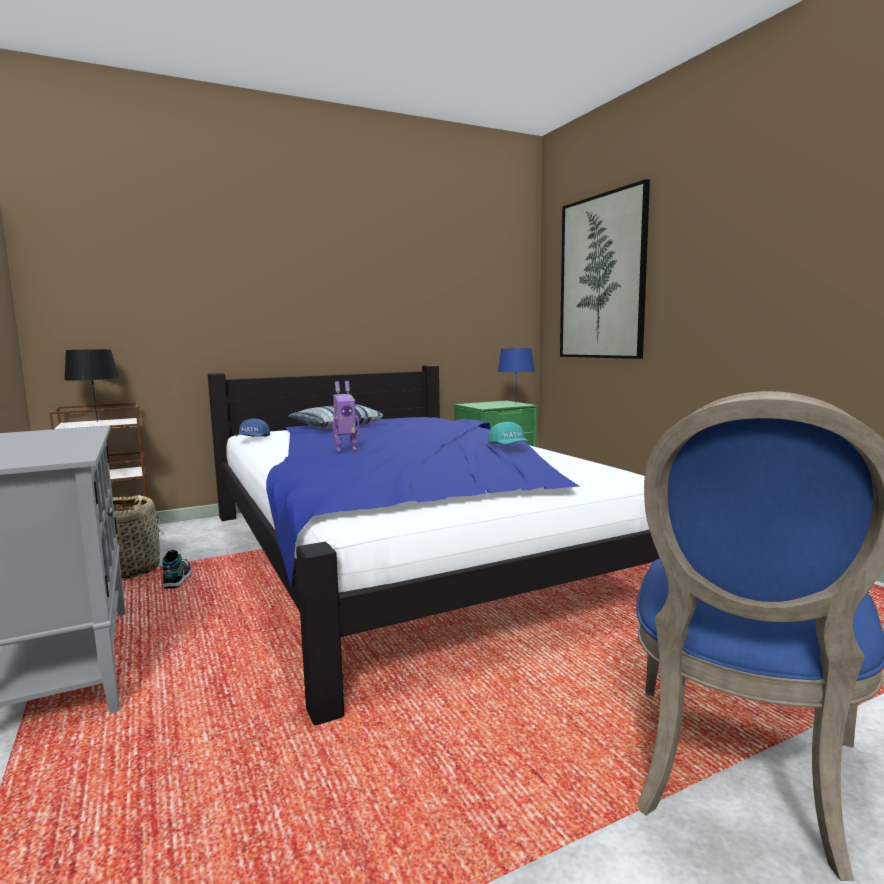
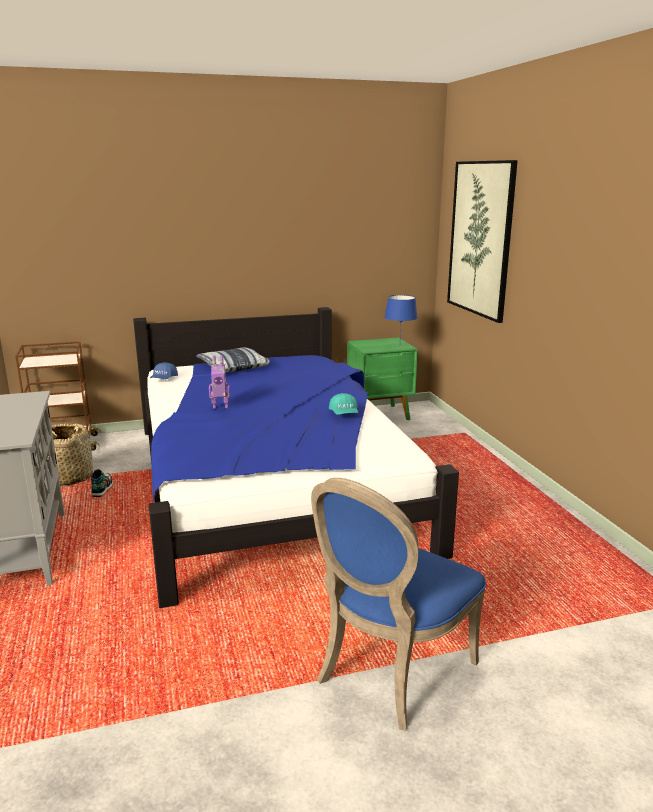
camera: 10 degrees right, 10 degrees up
(96, 421) = (49, 358): black table lamp -> none

